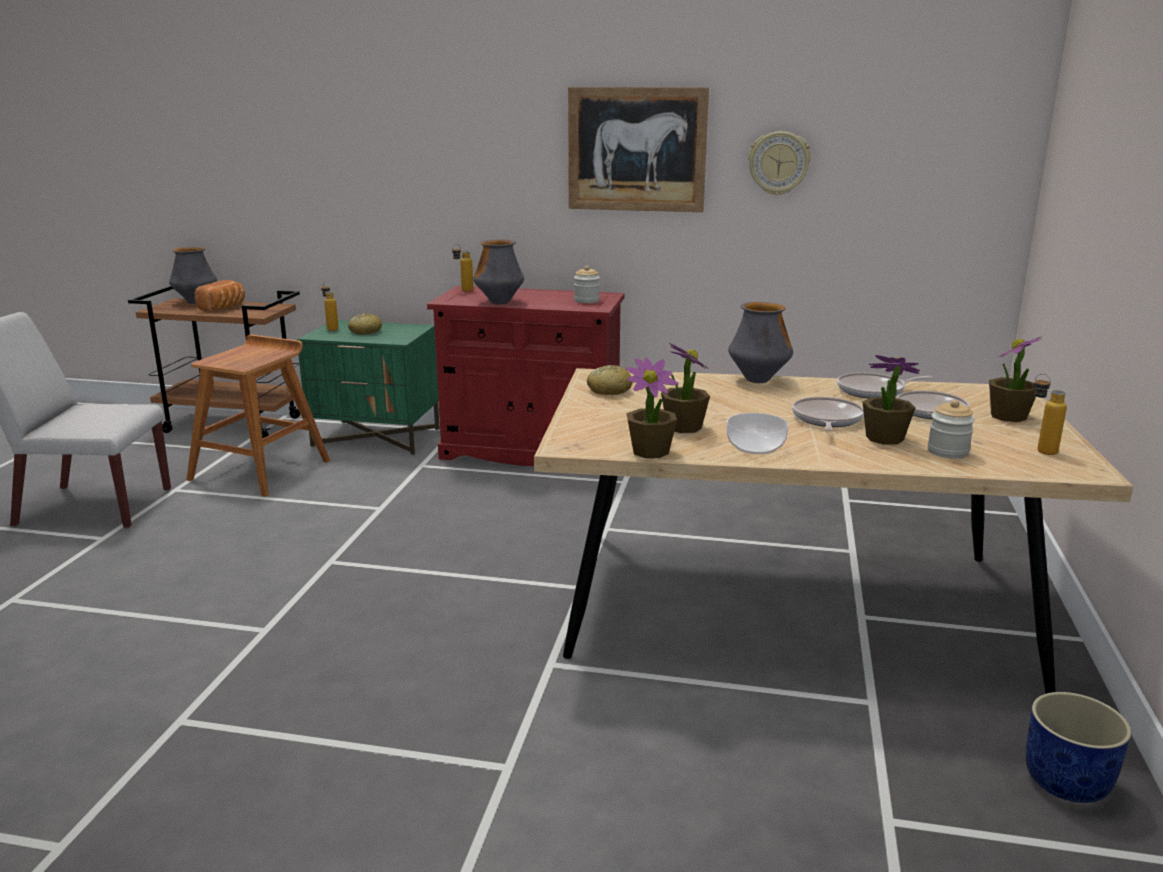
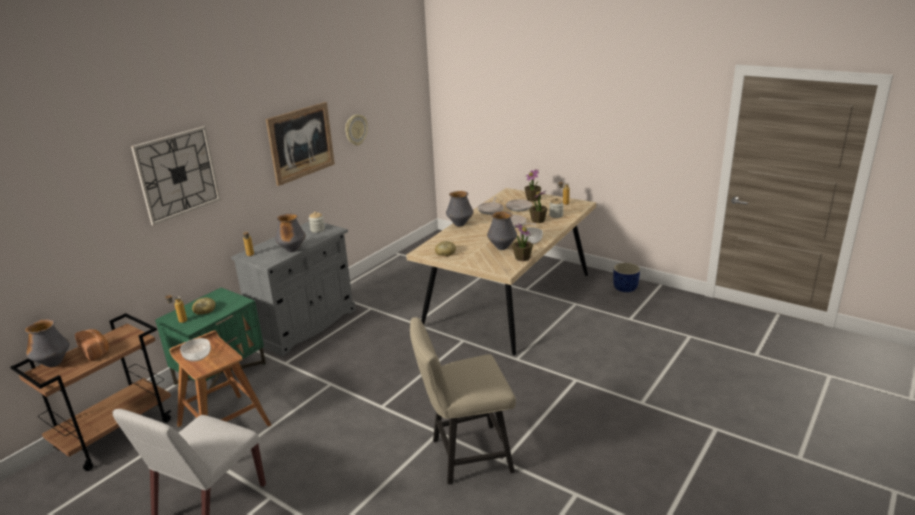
camera: 65 degrees left, 5 degrees up
(195, 673) = (465, 456): none -> beige chair
(245, 353) = (197, 356): none -> bowl
(402, 131) = (177, 174): none -> wall clock
(531, 451) = (304, 325): red cabinet -> grey cabinet
(683, 427) = (502, 248): potted plant -> vase

